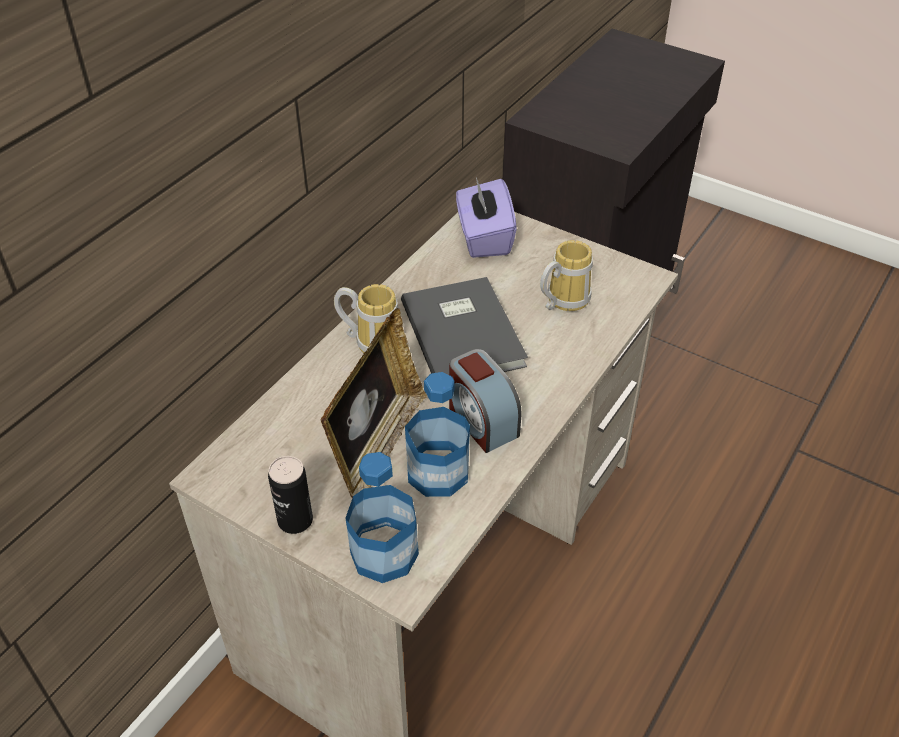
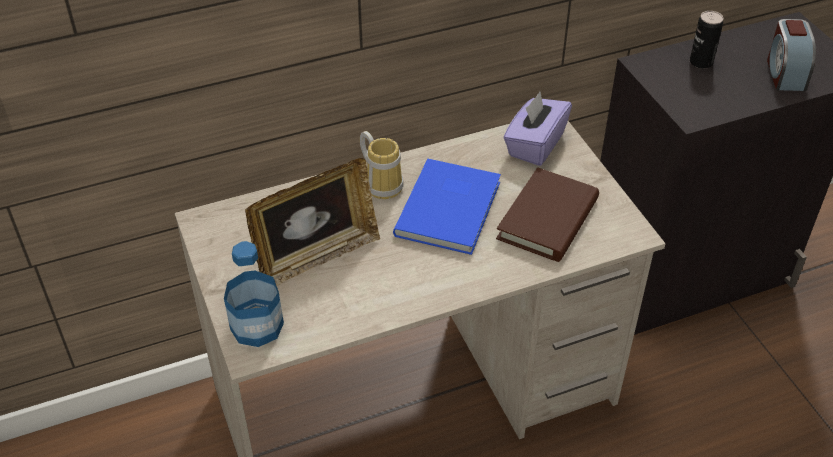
camera: 35 degrees right, 0 degrees up
(295, 520) = (224, 275): can -> can (701, 62)
(438, 472) = (339, 294): bottle -> none
(465, 332) = (451, 208): grey book -> blue book
(481, 421) = (401, 275): alarm clock -> alarm clock (785, 73)
(562, 300) = (548, 219): mug -> brown book

